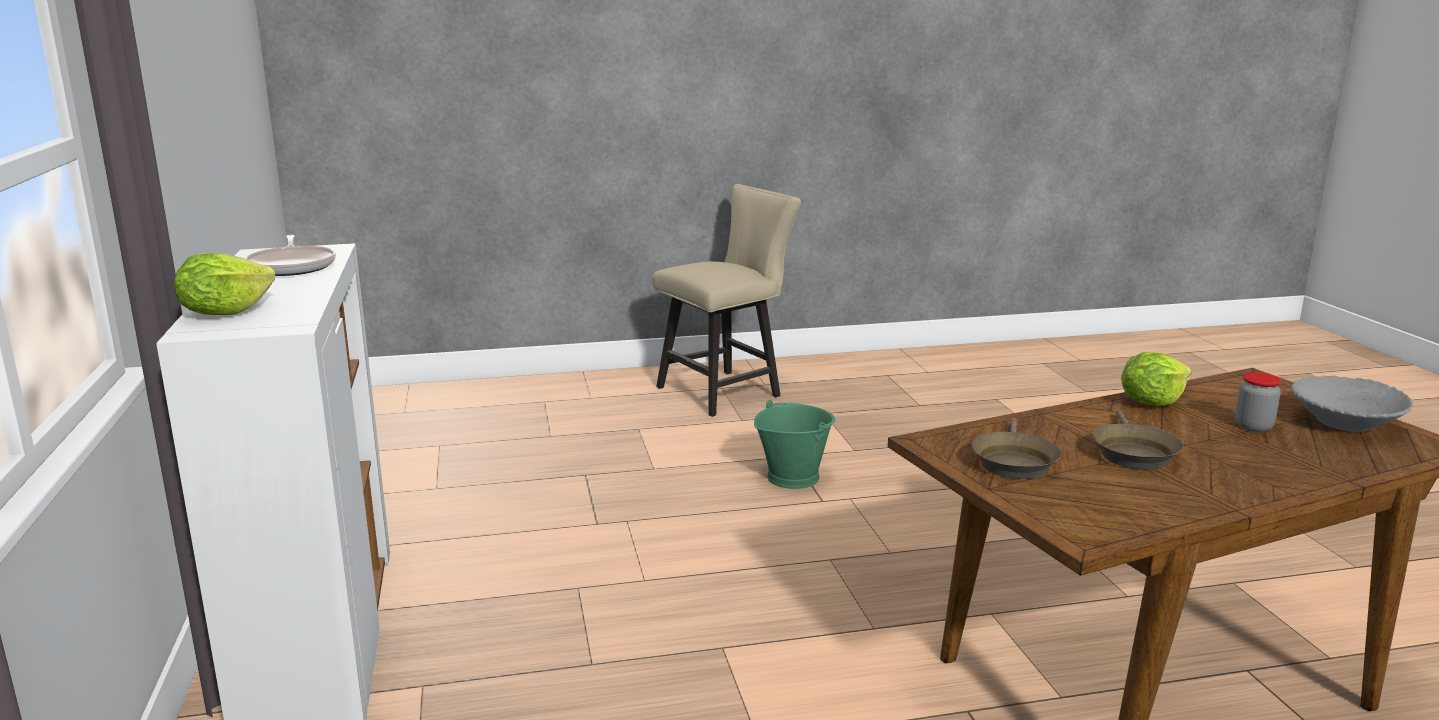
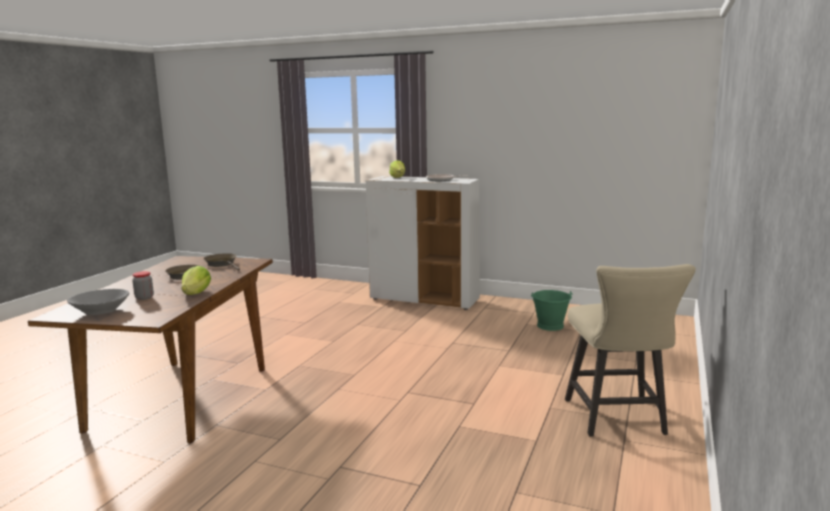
camera: 125 degrees right, 5 degrees down
(793, 477) = (445, 394): green bucket -> green bucket (550, 326)

